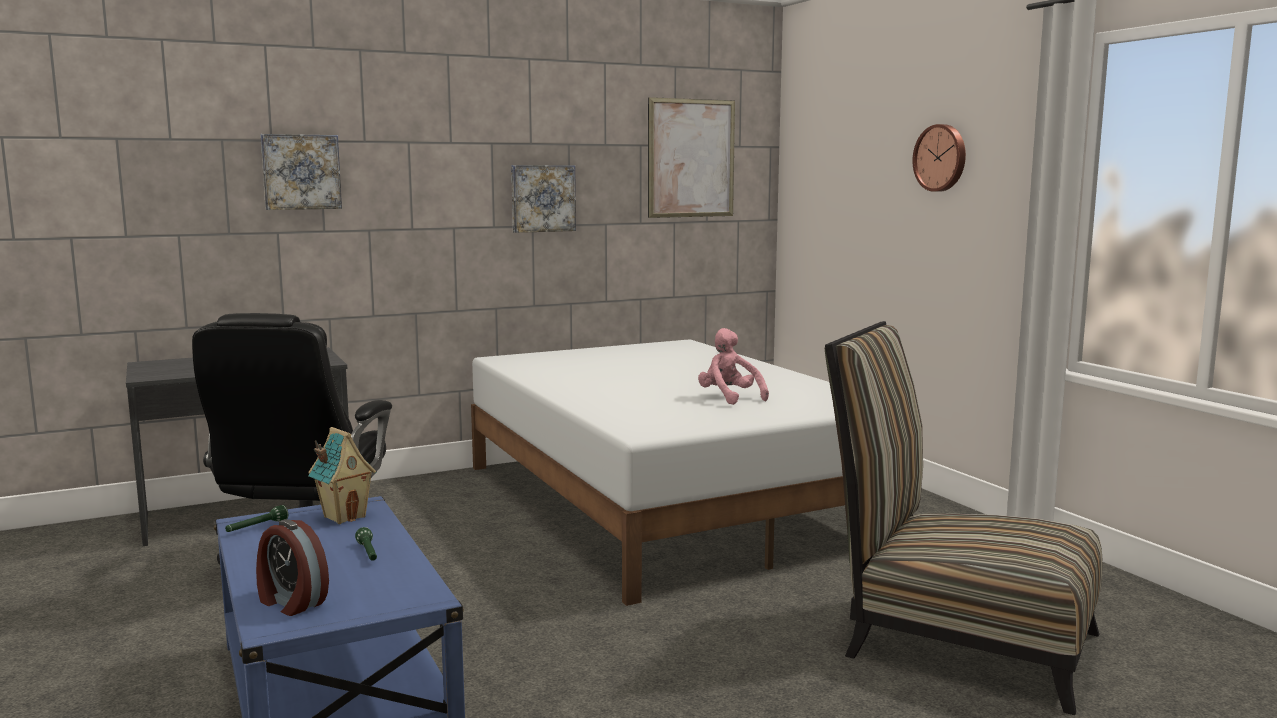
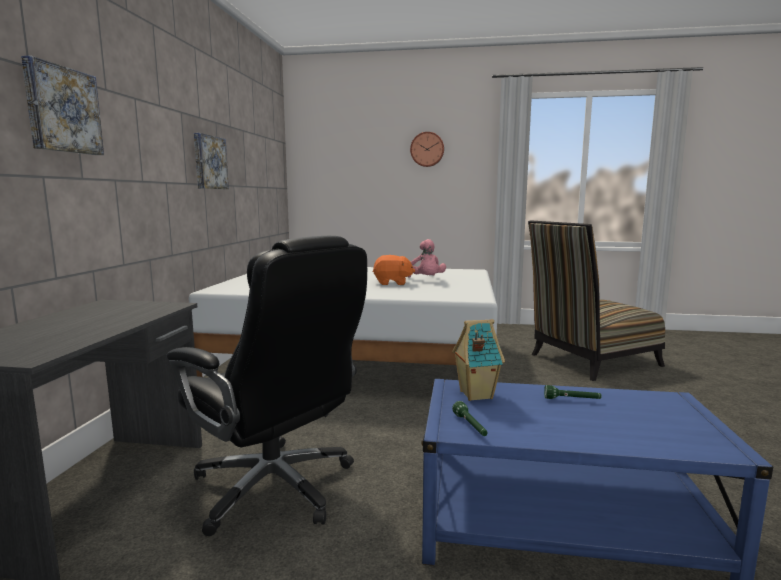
camera: 55 degrees left, 0 degrees up
(291, 602) = (672, 437): alarm clock -> none
(667, 392) = (392, 283): none -> orange plush toy
(691, 158) = (262, 144): picture -> none
(729, 398) = (426, 279): pink plush toy -> pink plush toy turned 105 degrees counterclockwise

